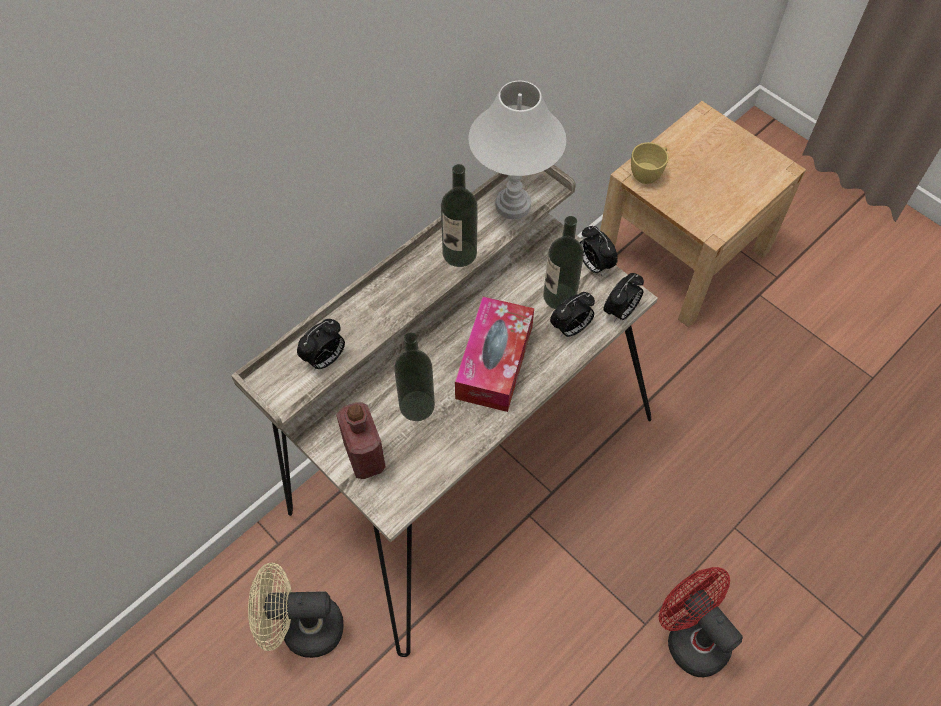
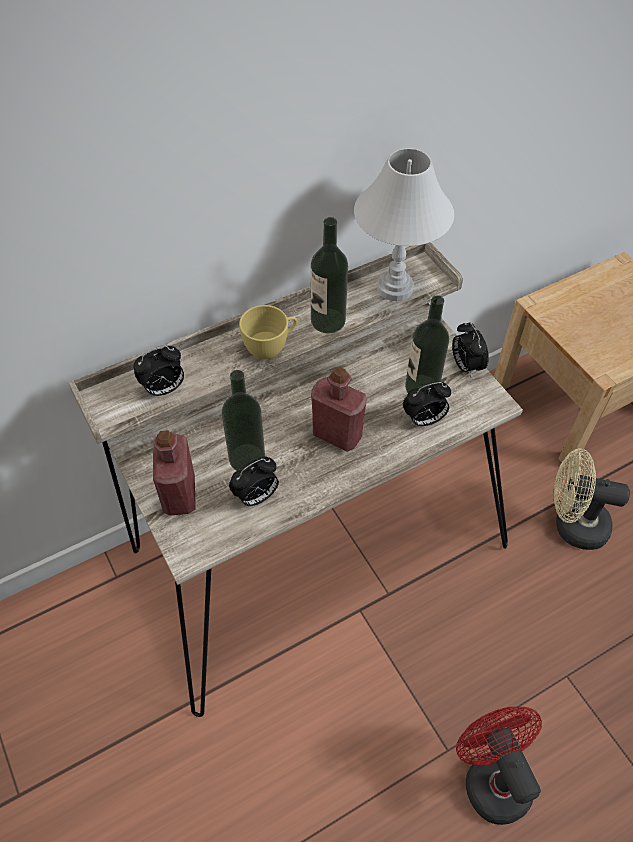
camera: 15 degrees right, 5 degrees down
(302, 628) = (111, 662): beige fan -> beige fan (572, 524)
(494, 362) = (337, 434): tissue box -> red bottle
(620, 312) = (480, 415): alarm clock -> alarm clock (256, 497)
(648, 174) = (553, 306): yellow cup -> yellow cup (271, 347)

